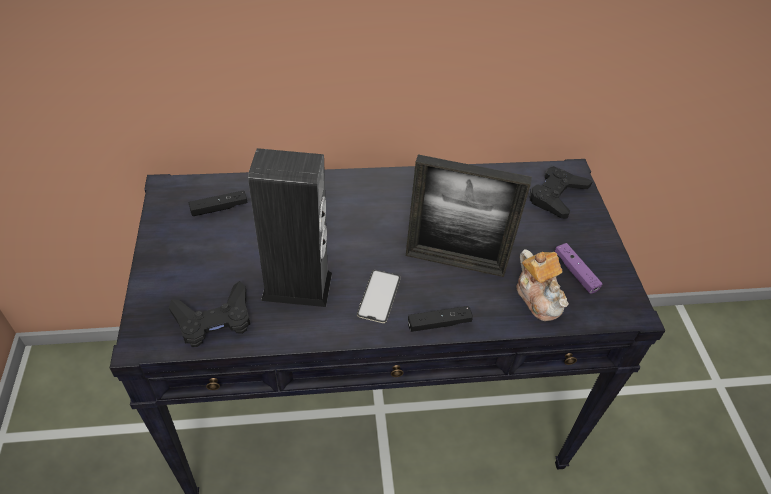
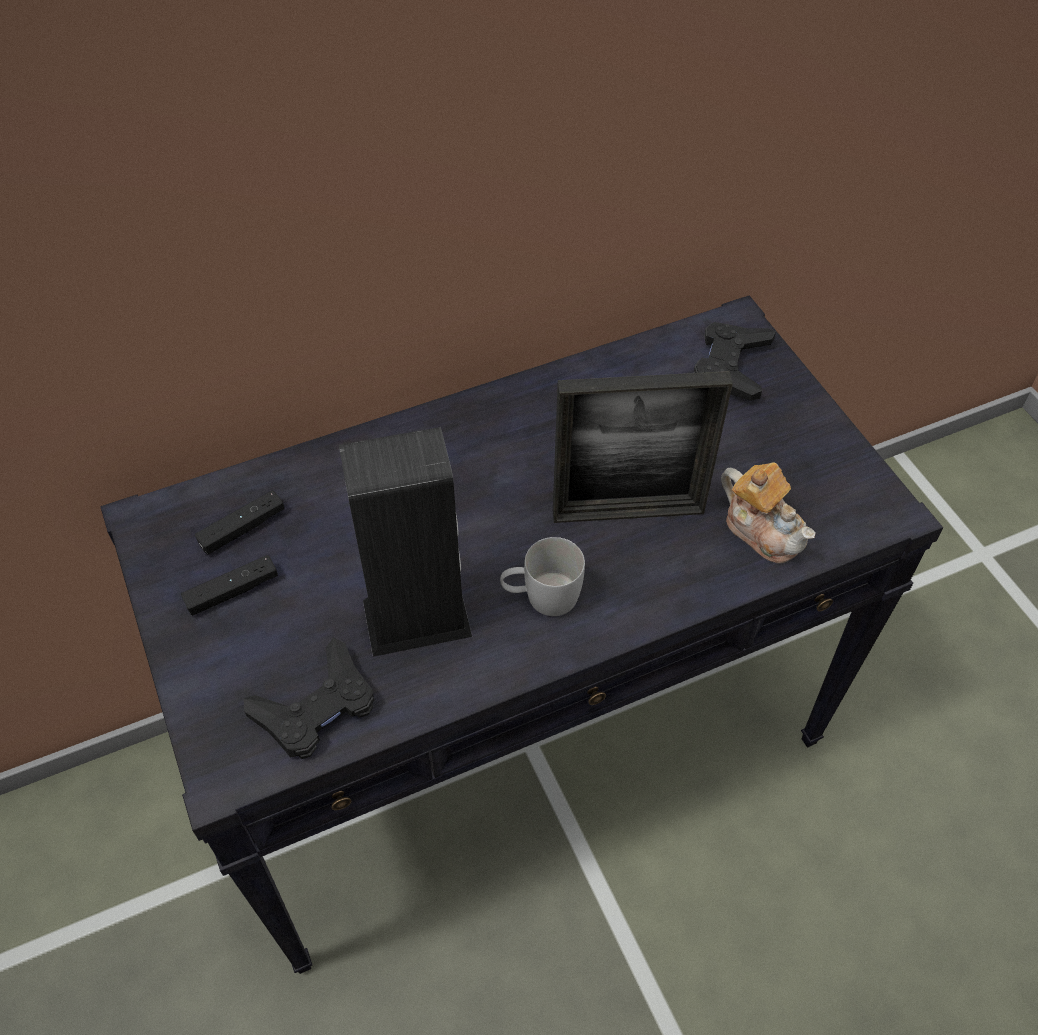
camera: 15 degrees left, 5 degrees up
(379, 296) = (541, 596): phone -> white mug
(439, 323) = (641, 611): black game controller -> black game controller (232, 591)
(575, 272) = (798, 477): purple game controller -> none

